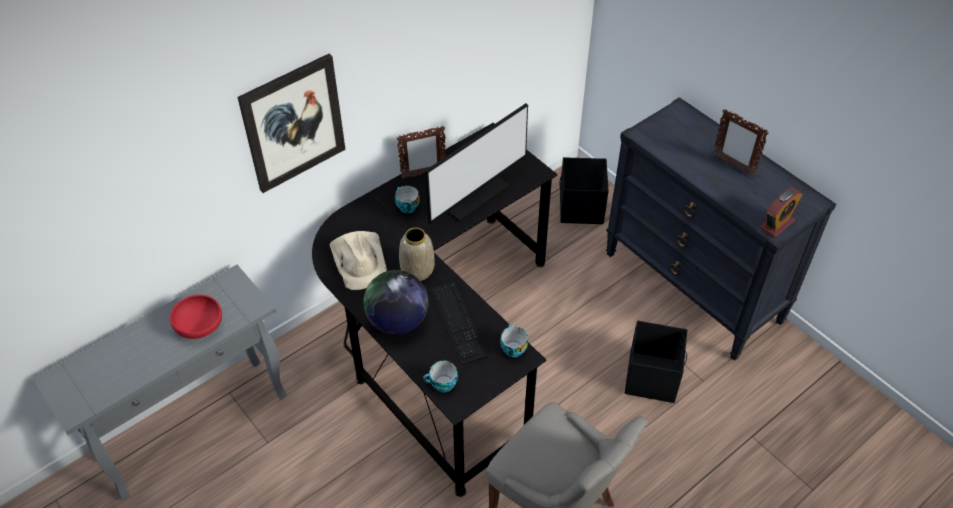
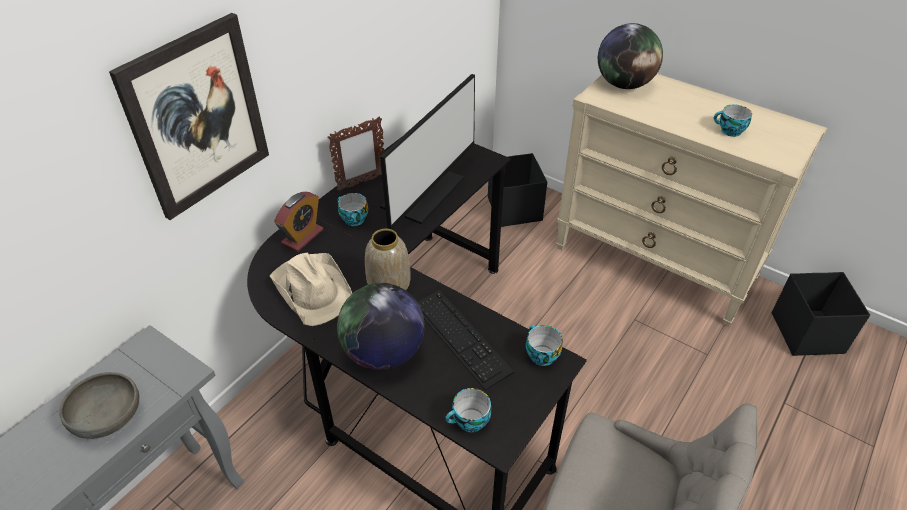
camera: 15 degrees left, 5 degrees down
(199, 326) = (108, 417): red bowl -> grey bowl
(652, 376) = (655, 362): black storage box -> black storage box (807, 332)
(674, 125) = (624, 84): none -> globe
(693, 287) = (655, 263): black dresser -> beige dresser
(733, 165) = (704, 110): picture frame -> none
(743, 191) = (729, 131): none -> cup
(776, 224) = (782, 156): alarm clock -> alarm clock (302, 237)

